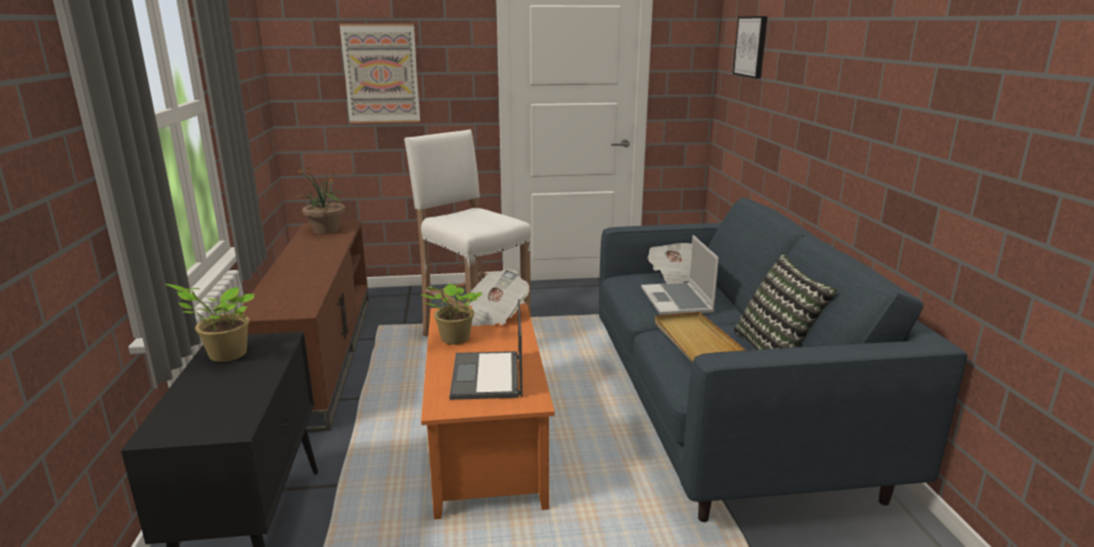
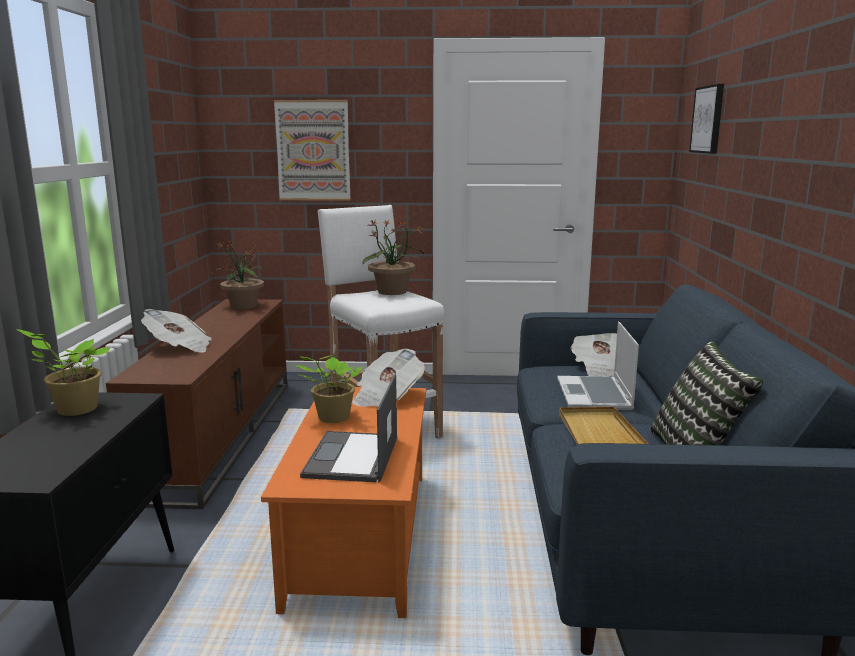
camera: 10 degrees right, 5 degrees down
(284, 279) = (179, 347): none -> newspaper
(479, 213) = (393, 292): none -> potted plant

